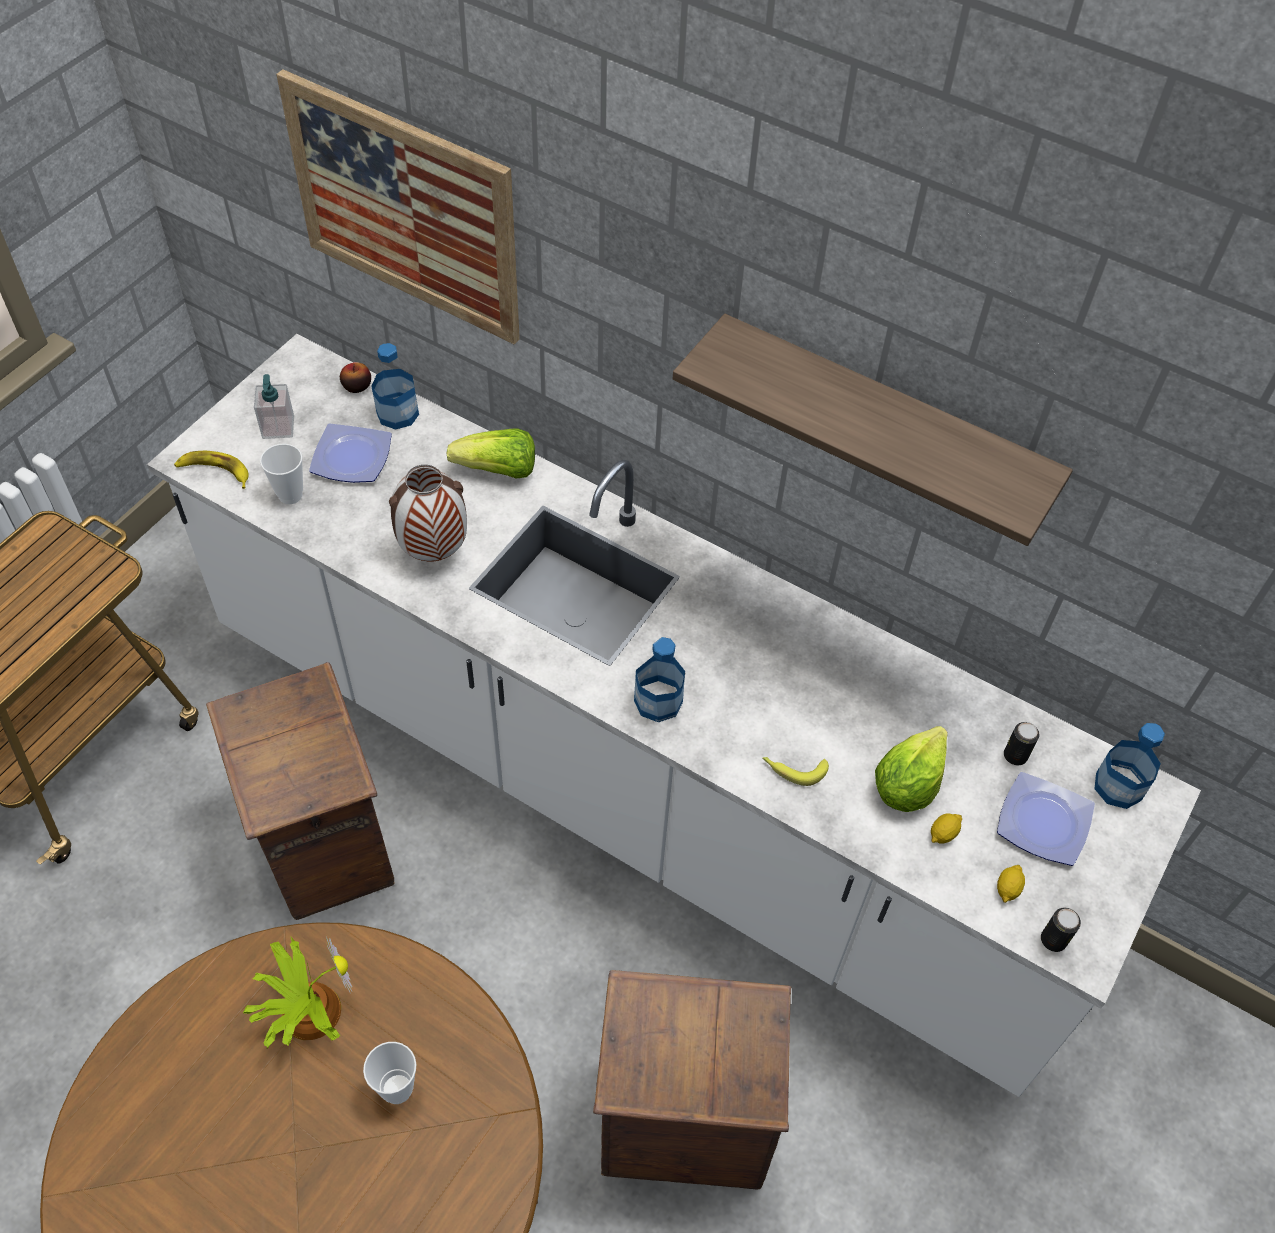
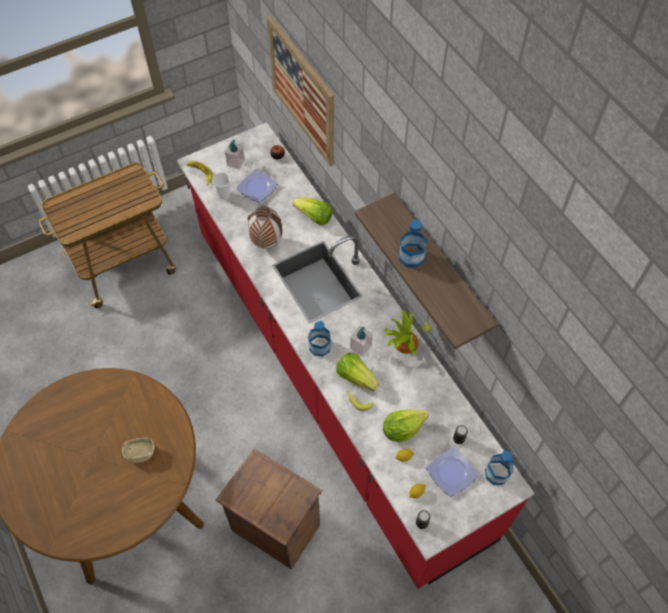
camera: 30 degrees right, 5 degrees up
(307, 1010) = (125, 408): potted plant -> potted plant (405, 342)
(324, 845) = (197, 346): crate -> none
(397, 414) = (287, 175): bottle -> bottle (411, 257)
(397, 1089) = (140, 453): cup -> beige bowl
(628, 785) = (334, 377): white counter -> red counter
(735, 669) = (360, 347): none -> soap dispenser
(761, 727) = (356, 377): none -> lettuce

